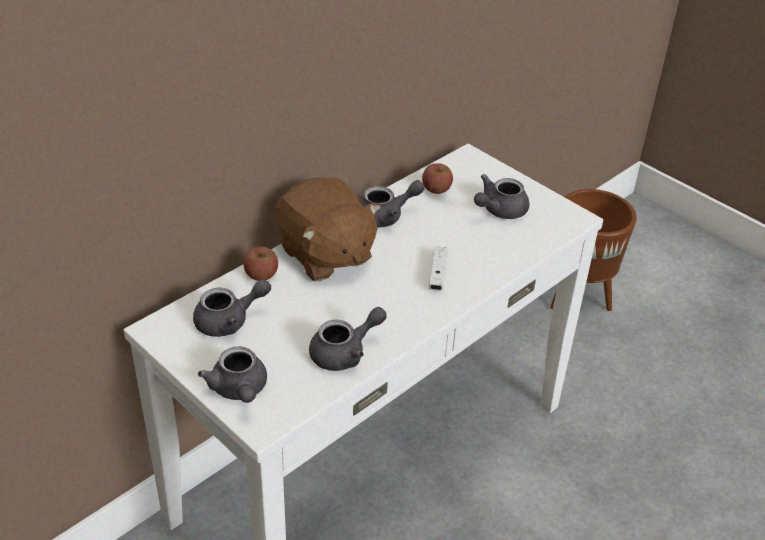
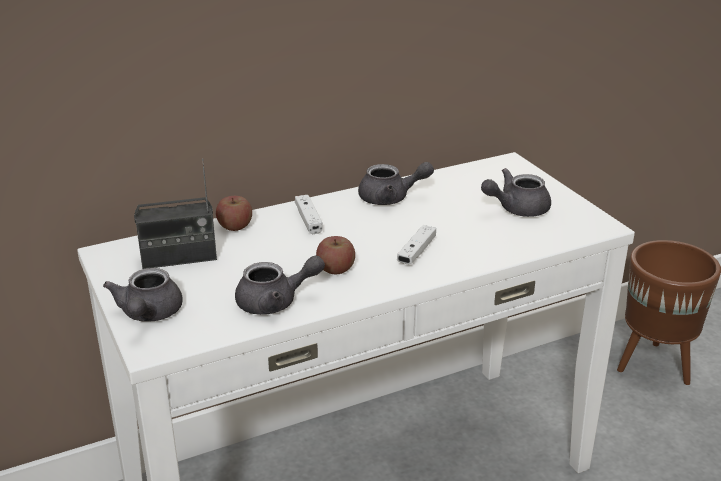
camera: 20 degrees right, 10 degrees down
(229, 321) = (179, 258): grey teapot -> radio
(325, 255) = (308, 220): brown plush toy -> white game controller
(436, 189) = (458, 183): apple -> apple (335, 269)

